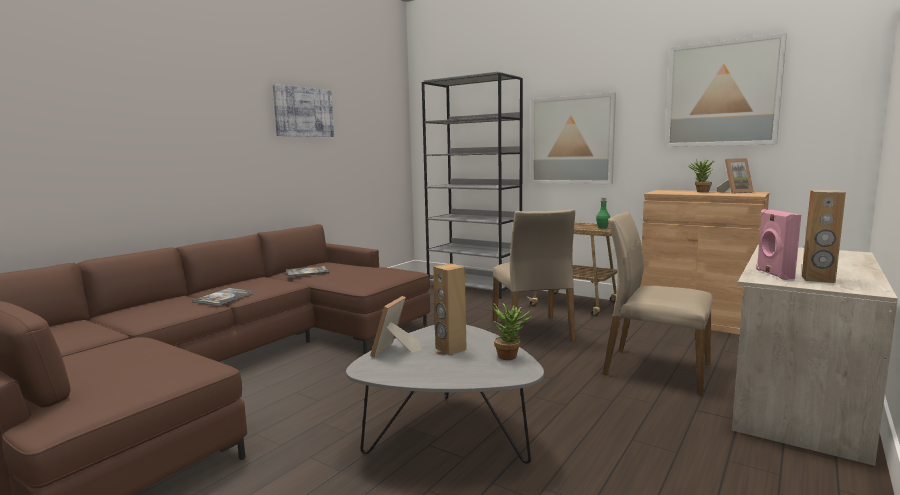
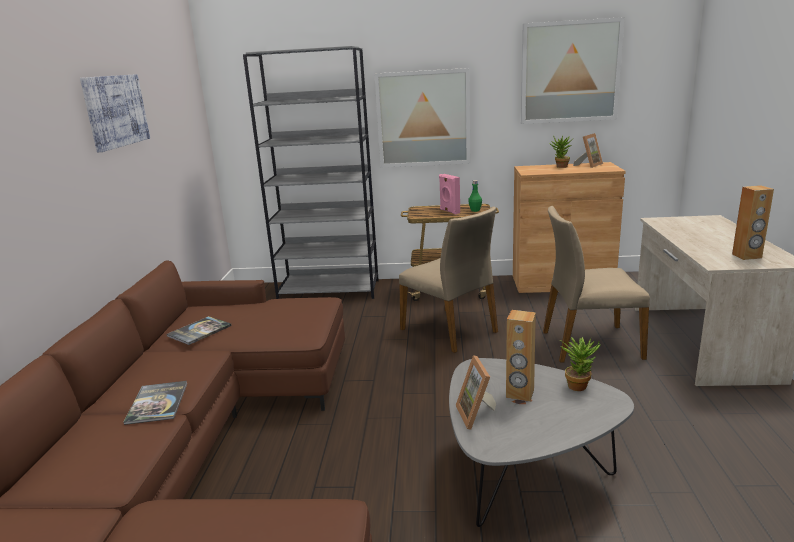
camera: 30 degrees left, 10 degrees up
(773, 274) = (714, 256): pink speaker -> pink speaker (449, 211)

